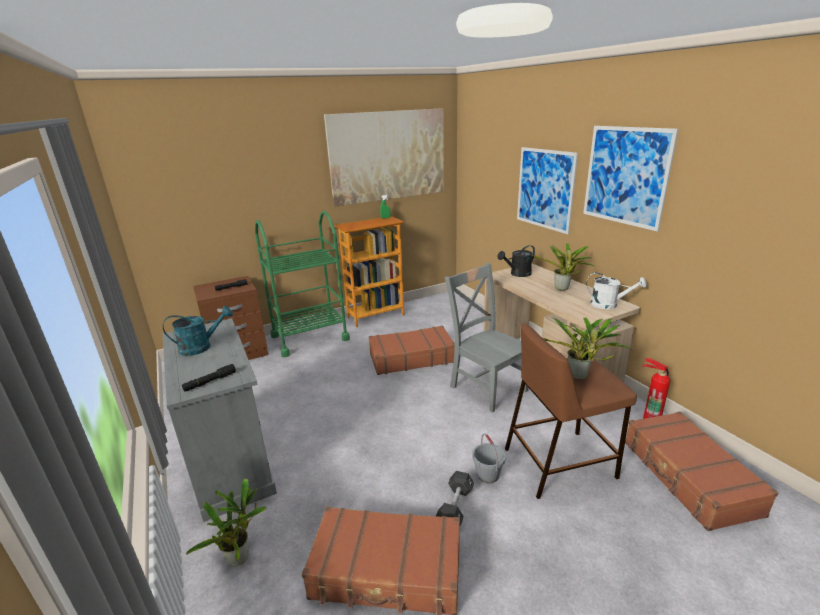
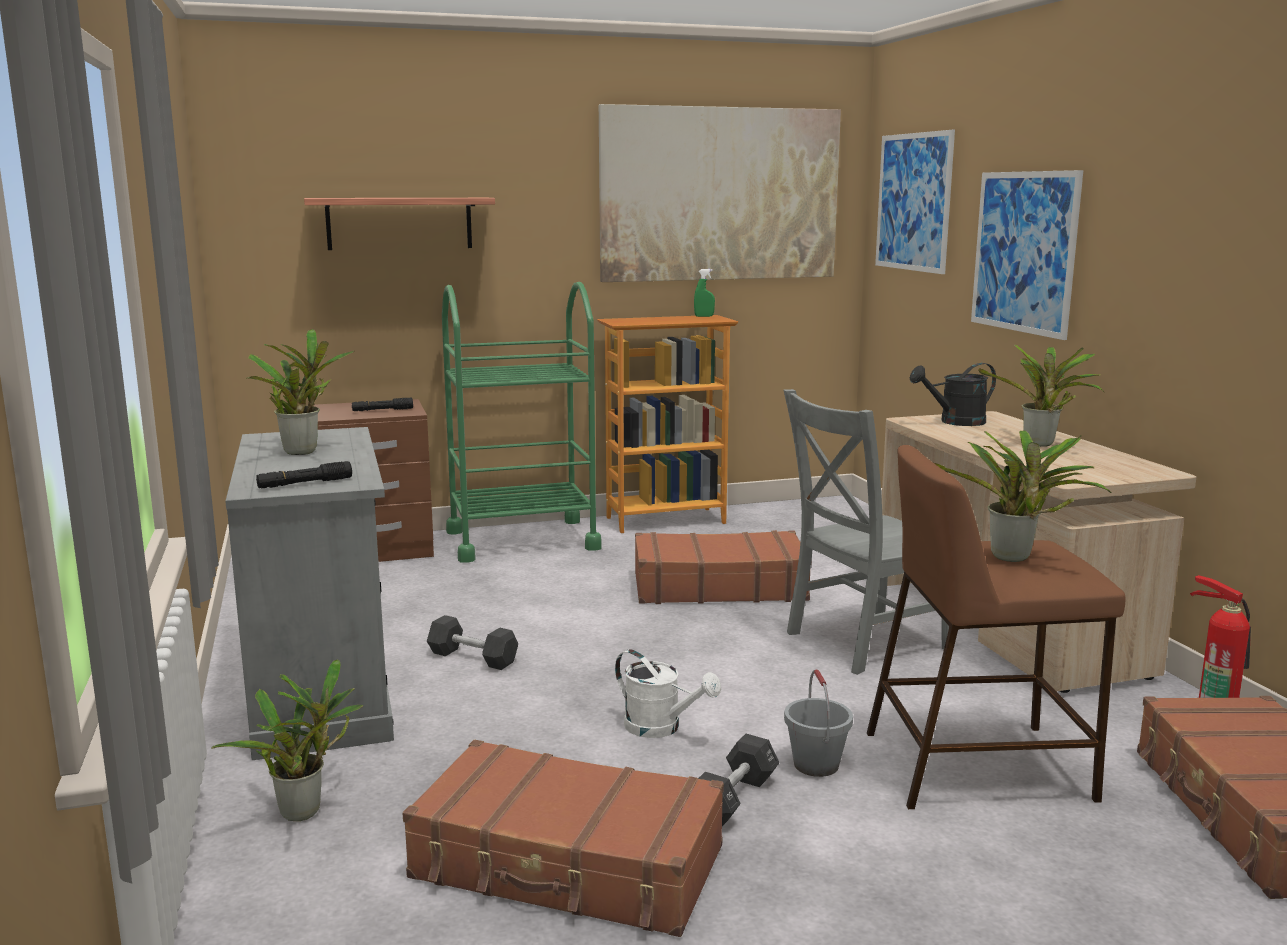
camera: 10 degrees right, 10 degrees down
(201, 347) = (303, 451): turquoise watering can -> potted plant
(225, 187) = (399, 223): none -> shelf
(304, 425) = (473, 658): none -> grey dumbbell
(486, 387) = (862, 642): grey chair -> grey chair turned 90 degrees counterclockwise
(609, 305) = (1128, 469): white watering can -> white watering can (661, 728)
(625, 176) = (1168, 205): picture -> picture (913, 202)

